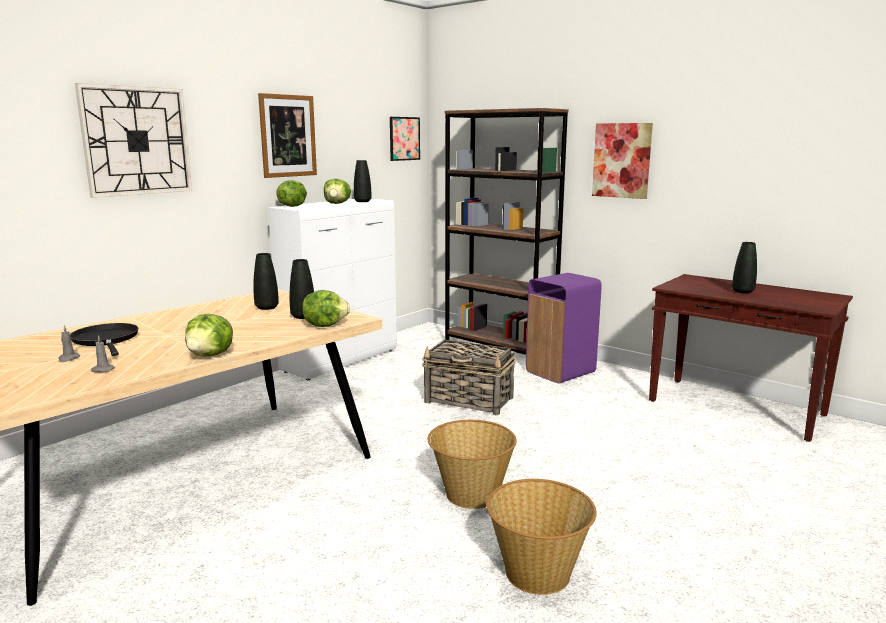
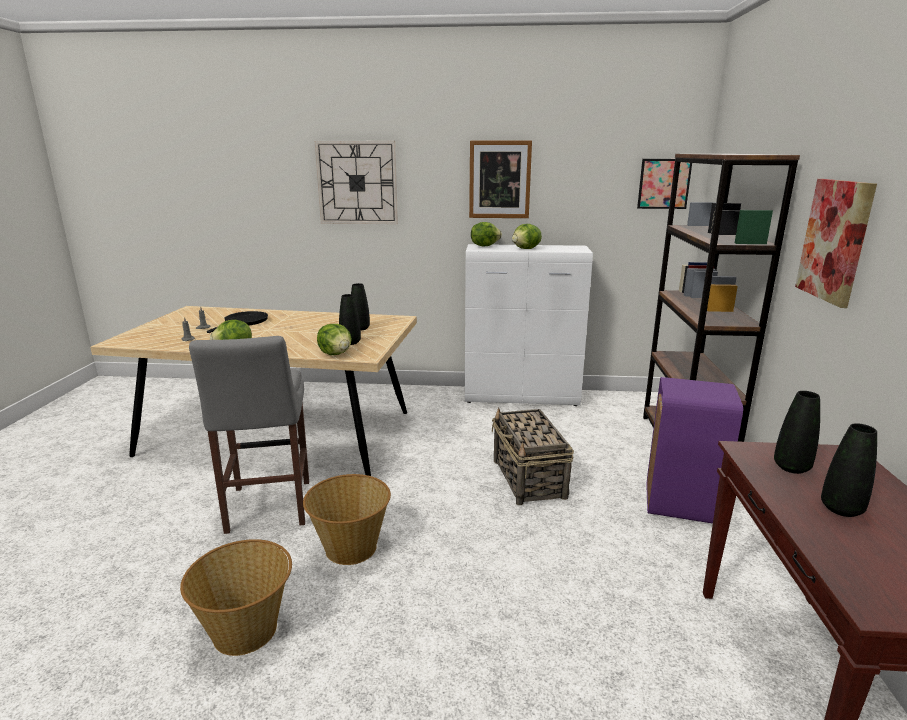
camera: 55 degrees right, 5 degrees up
(347, 522) = (268, 509): none -> grey stool
(362, 201) = (558, 250): black vase -> black vase (791, 467)

